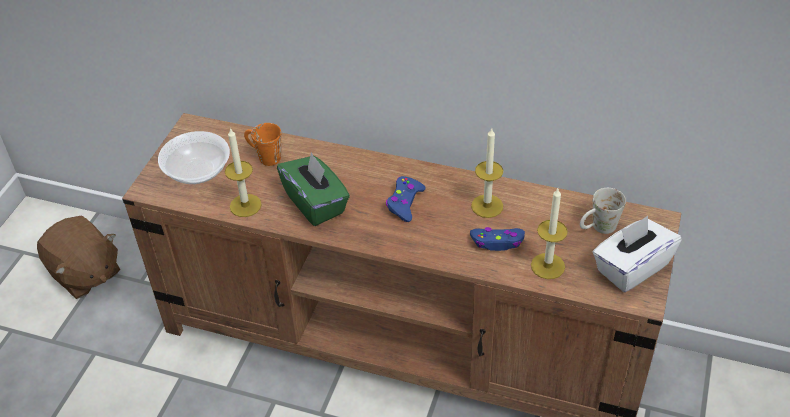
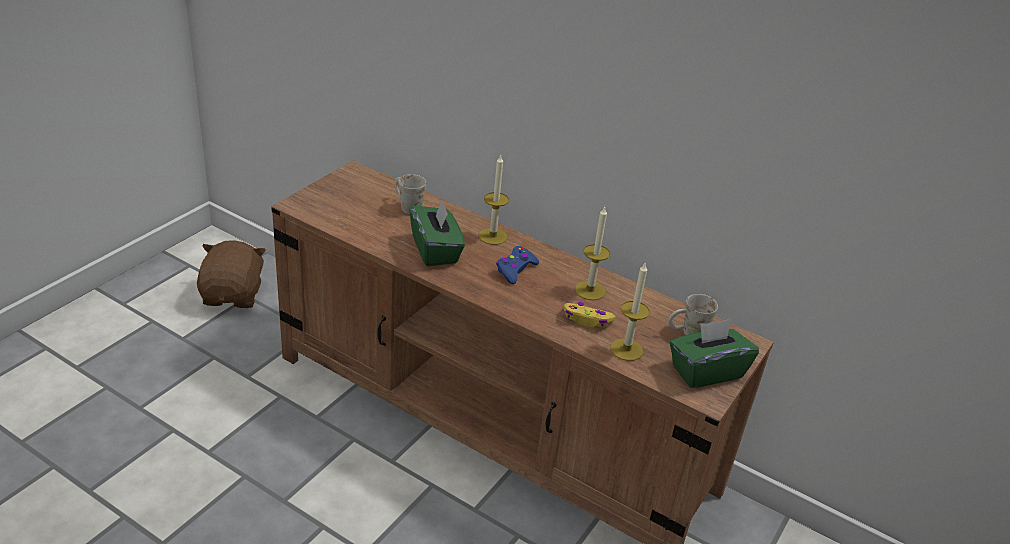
camera: 10 degrees right, 10 degrees down
(85, 274) = (233, 295): brown plush toy -> brown plush toy turned 150 degrees counterclockwise
(198, 171) = (344, 203): bowl -> none
(245, 205) = (373, 237): candle -> candle (492, 236)
(264, 156) = (406, 206): orange mug -> white mug
(497, 242) = (587, 320): blue game controller -> yellow game controller
(631, 268) = (706, 371): white tissue box -> green tissue box

